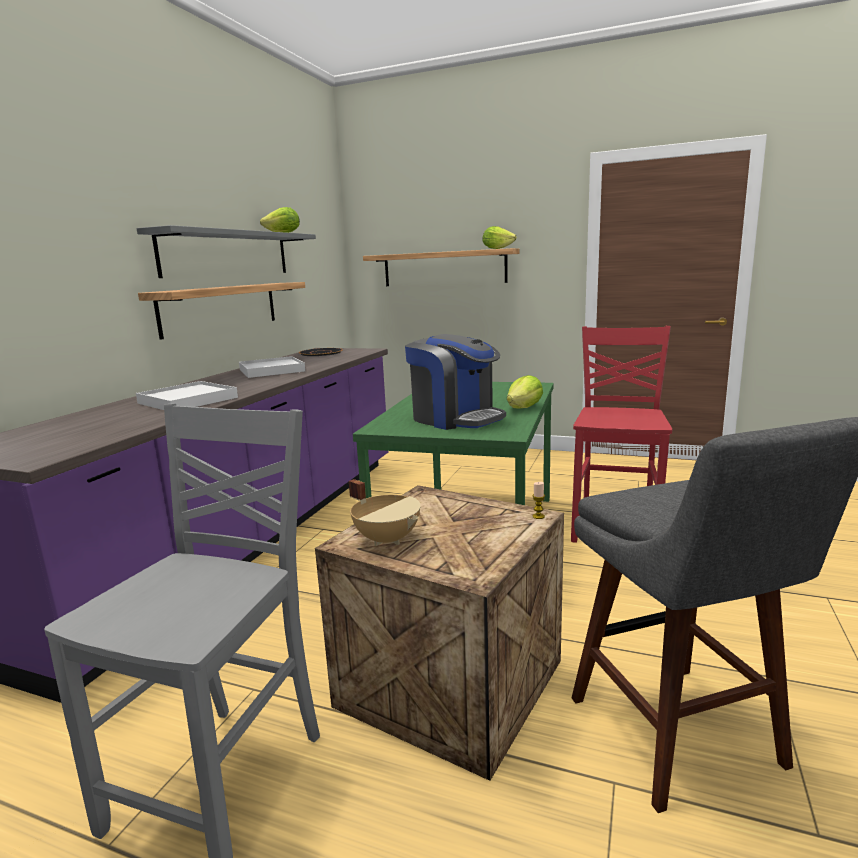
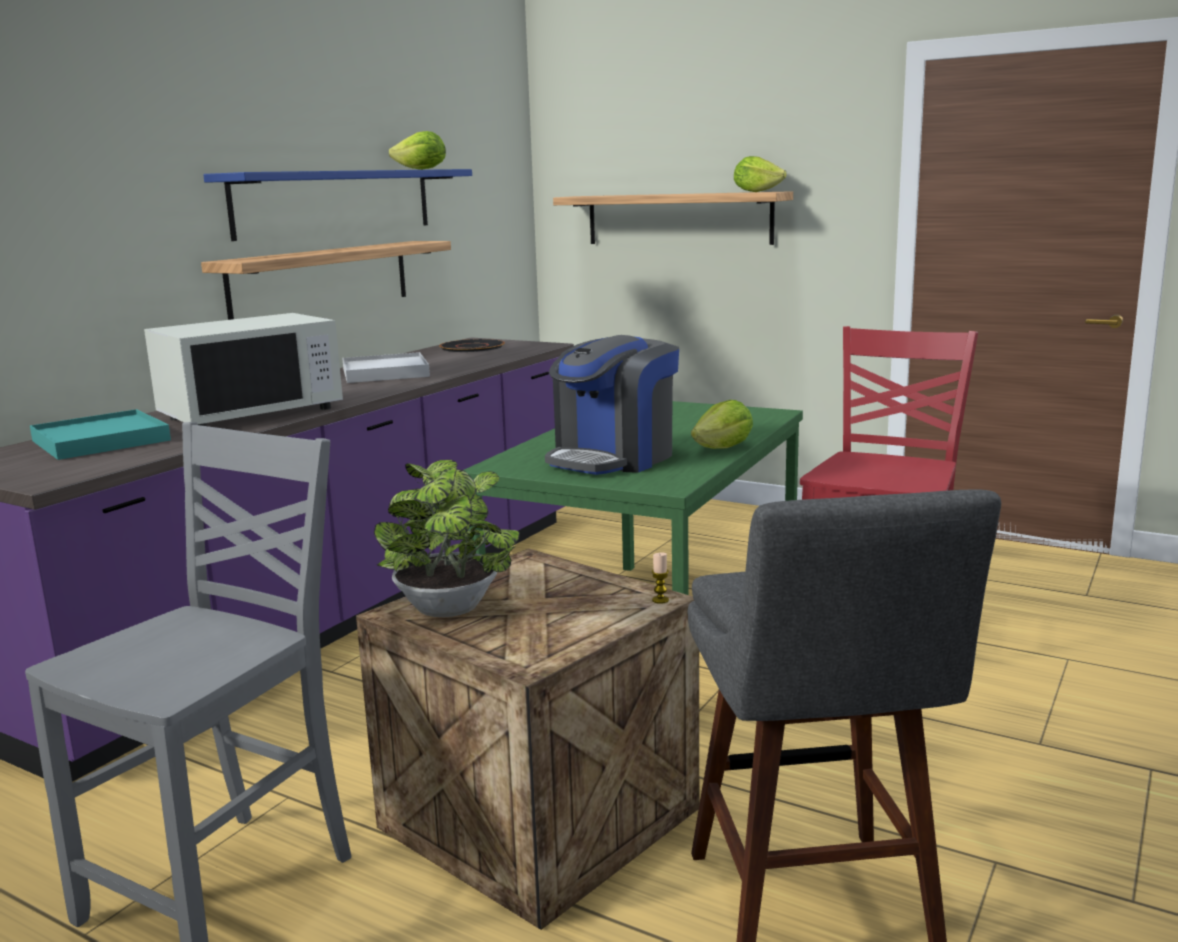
camera: 10 degrees right, 0 degrees up
(74, 426) = (100, 441): none -> turquoise tray
(188, 400) = (251, 413): white tray -> white microwave
(228, 254) = (336, 202): grey shelf -> blue shelf
(388, 539) = (449, 612): beige cooking pot -> potted plant
(455, 418) = (613, 458): coffee machine -> coffee machine turned 75 degrees clockwise

